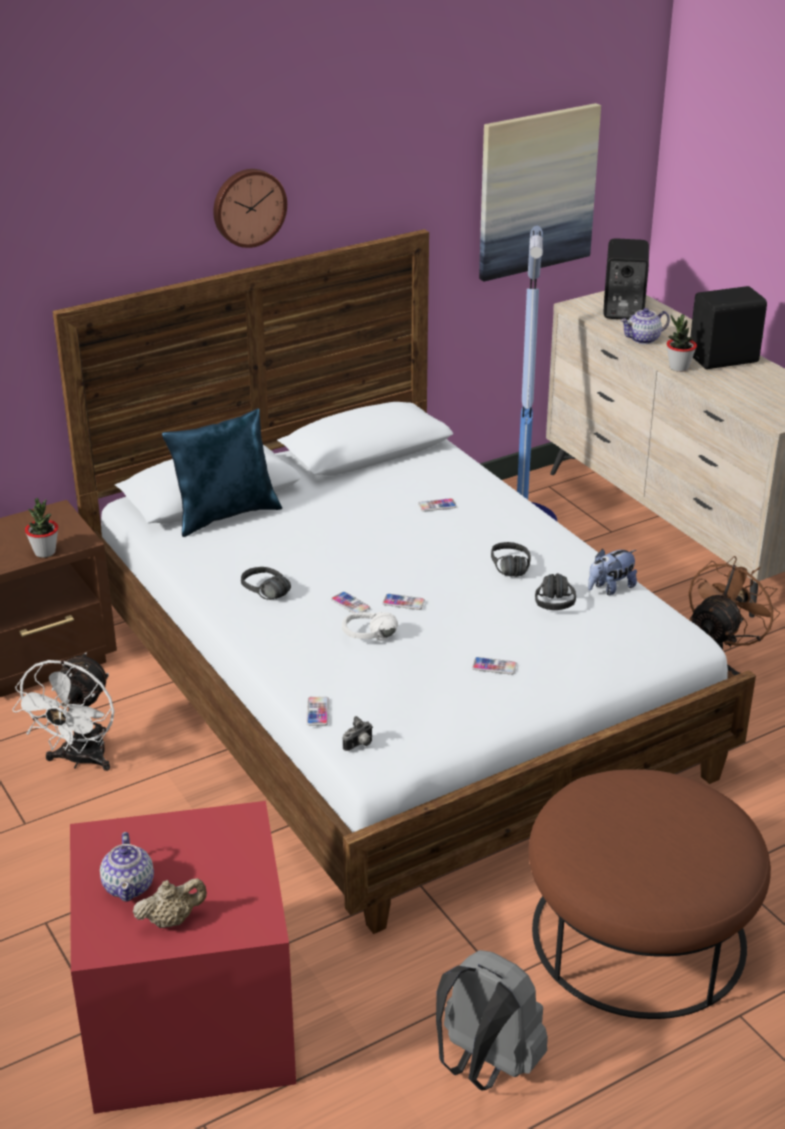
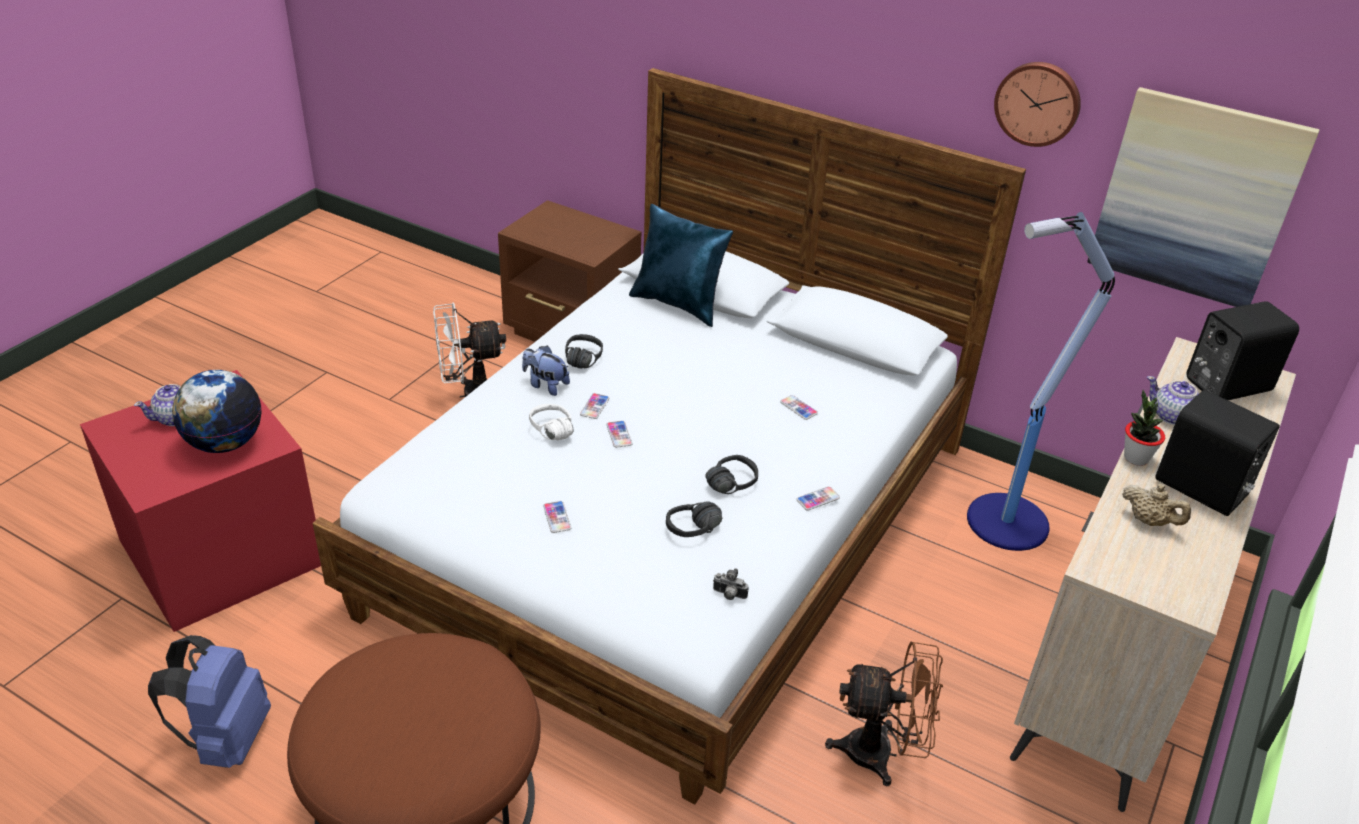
camera: 60 degrees right, 5 degrees up
(45, 552) = (562, 247): potted plant -> none
(171, 920) = (144, 449): beige teapot -> beige teapot (1149, 521)
(212, 854) = (225, 443): none -> globe
(248, 207) = (844, 57): wall clock -> wall clock (1038, 103)
(317, 712) = (429, 437): phone -> phone (818, 499)
(360, 745) = (394, 473): camera -> camera (729, 595)
(485, 1064) = (226, 739): grey backpack -> blue backpack
(610, 588) = (750, 560): plush toy -> plush toy (545, 385)

